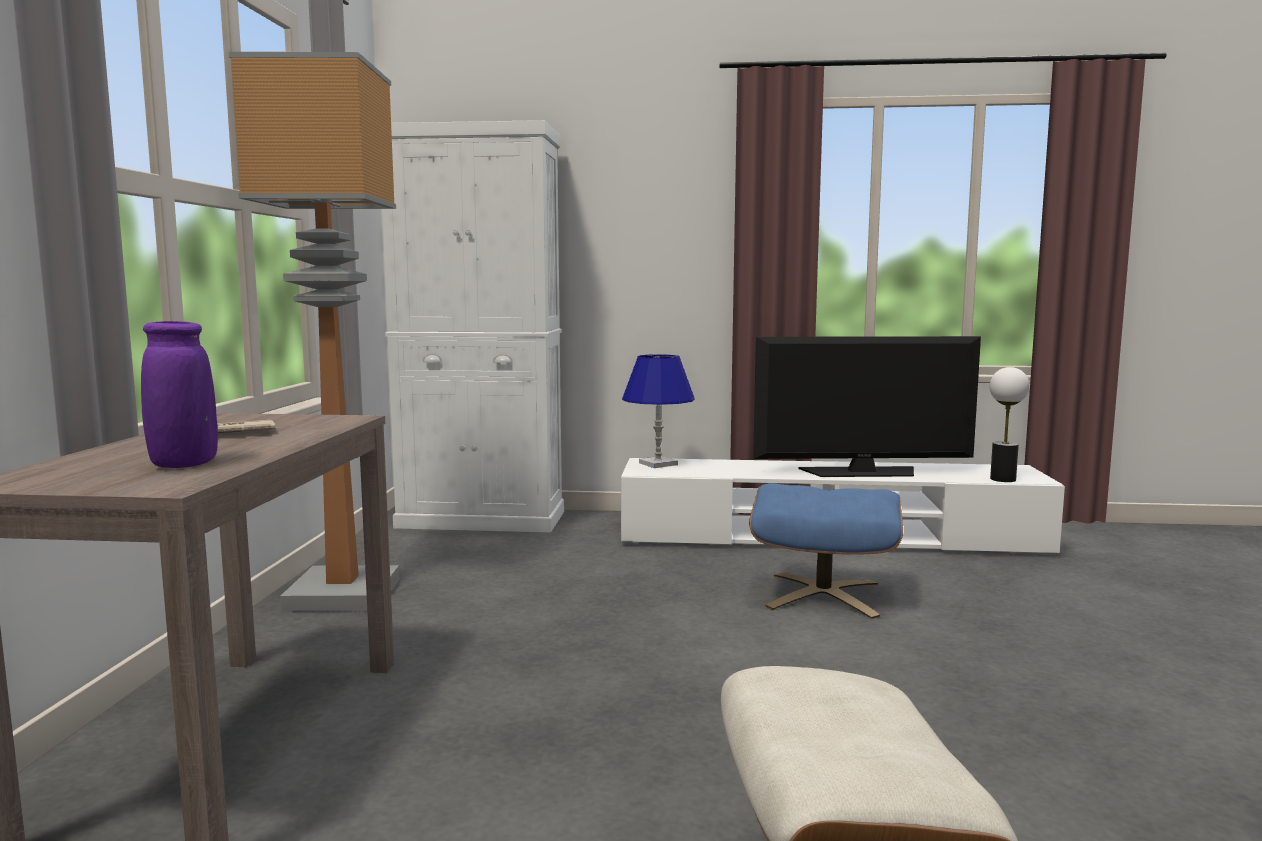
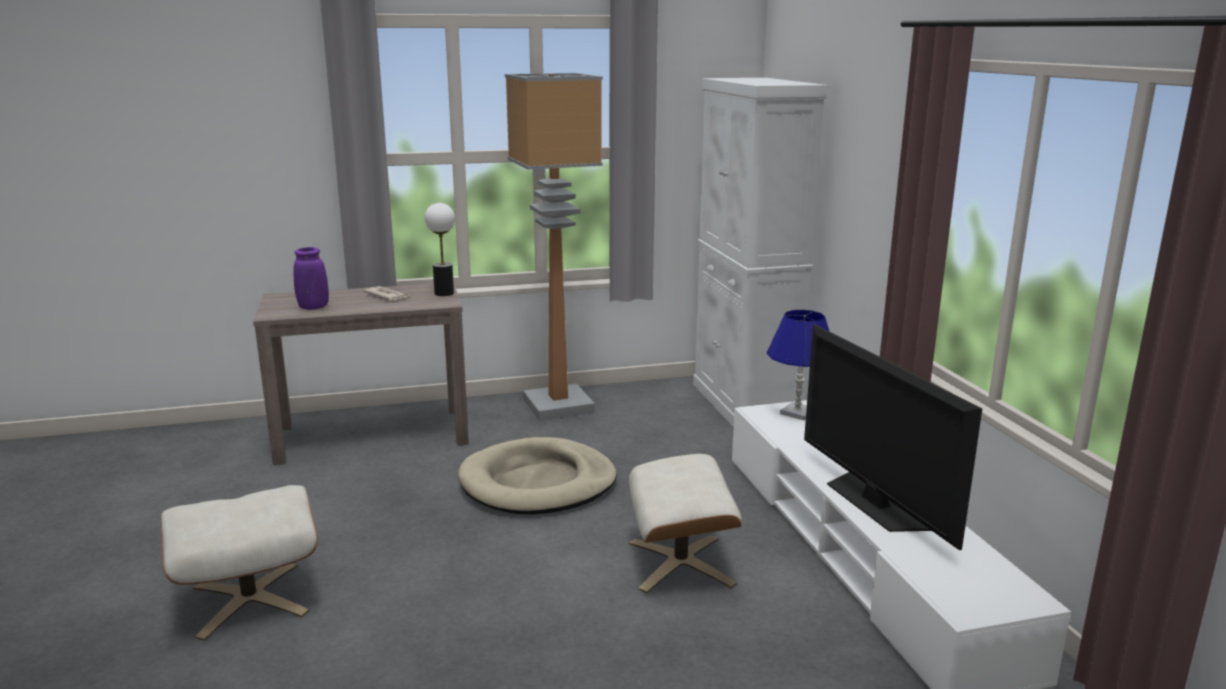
camera: 70 degrees right, 10 degrees up
(579, 634) = (538, 483): none -> beige dog bed
(823, 595) = (681, 563): blue ottoman -> beige ottoman
(1003, 479) = (940, 587): table lamp -> table lamp (444, 293)

